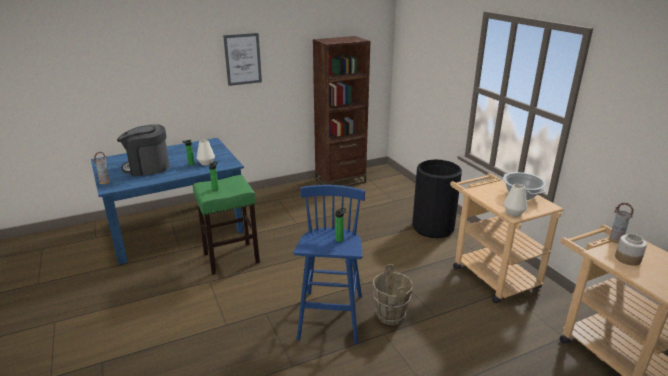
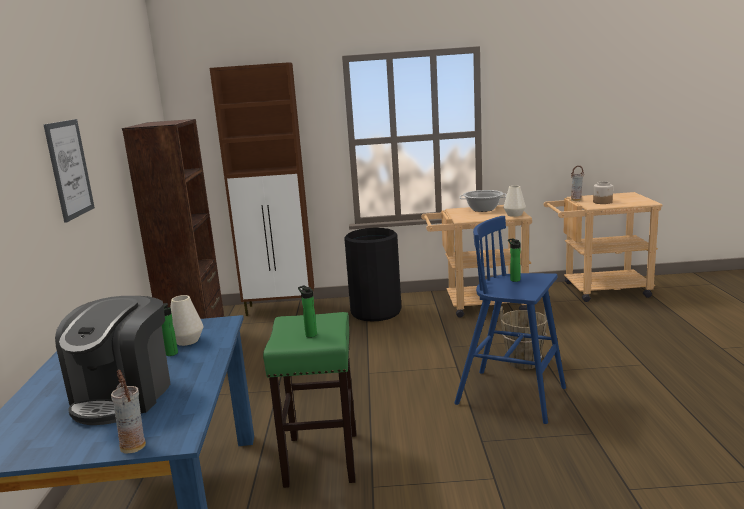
camera: 65 degrees left, 10 degrees down
(408, 190) = (281, 308): none -> brown cabinet

